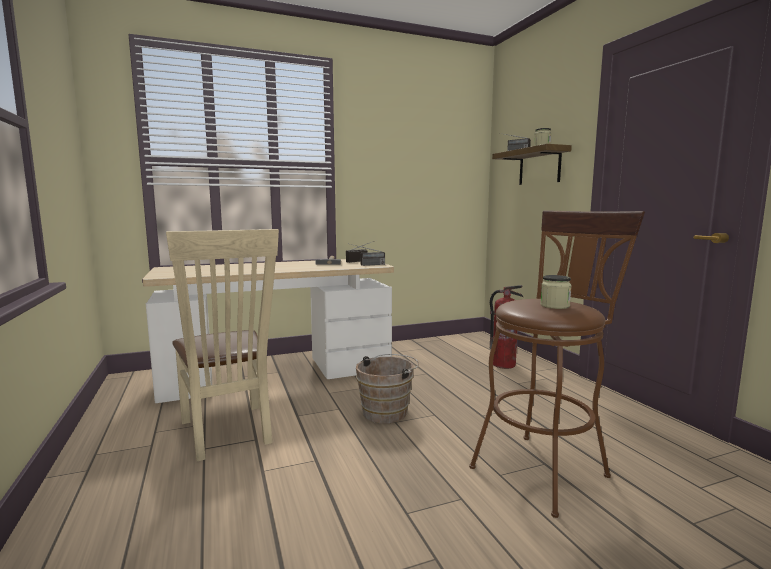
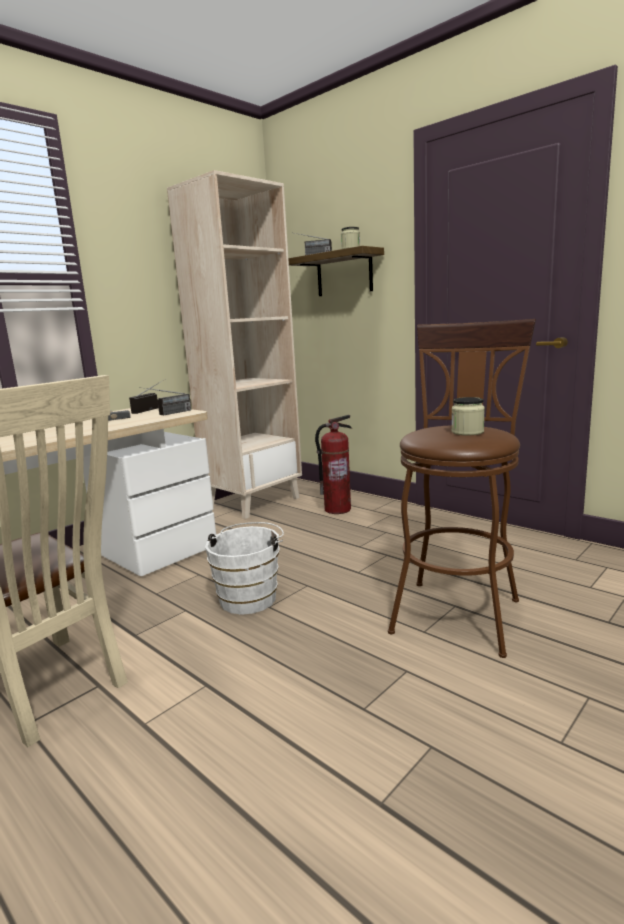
camera: 25 degrees left, 5 degrees up
(387, 412) = (250, 597): brown bucket -> white bucket
(442, 345) = (253, 502): none -> beige bookcase

